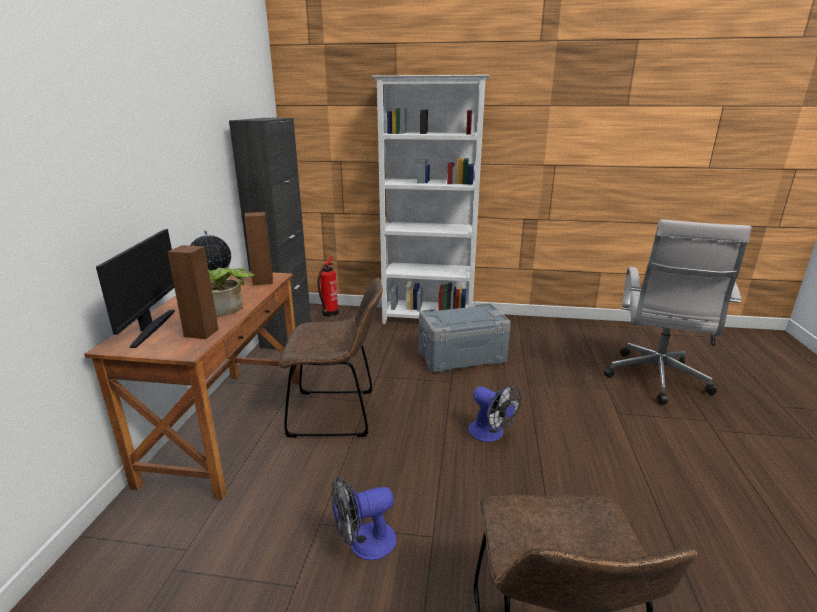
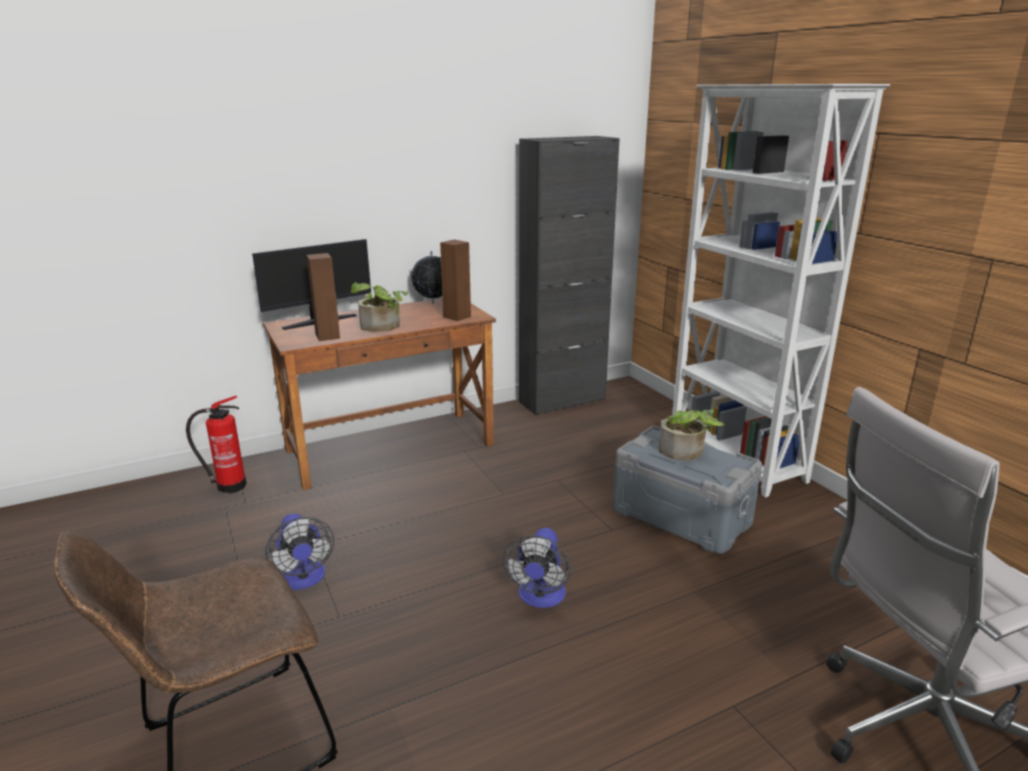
camera: 55 degrees right, 0 degrees up
(329, 314) = (637, 401): fire extinguisher -> fire extinguisher (229, 486)
(338, 413) = (465, 487): brown chair -> none
(364, 543) = (303, 580): fan -> fan turned 150 degrees counterclockwise
(458, 315) = (686, 452): none -> potted plant

